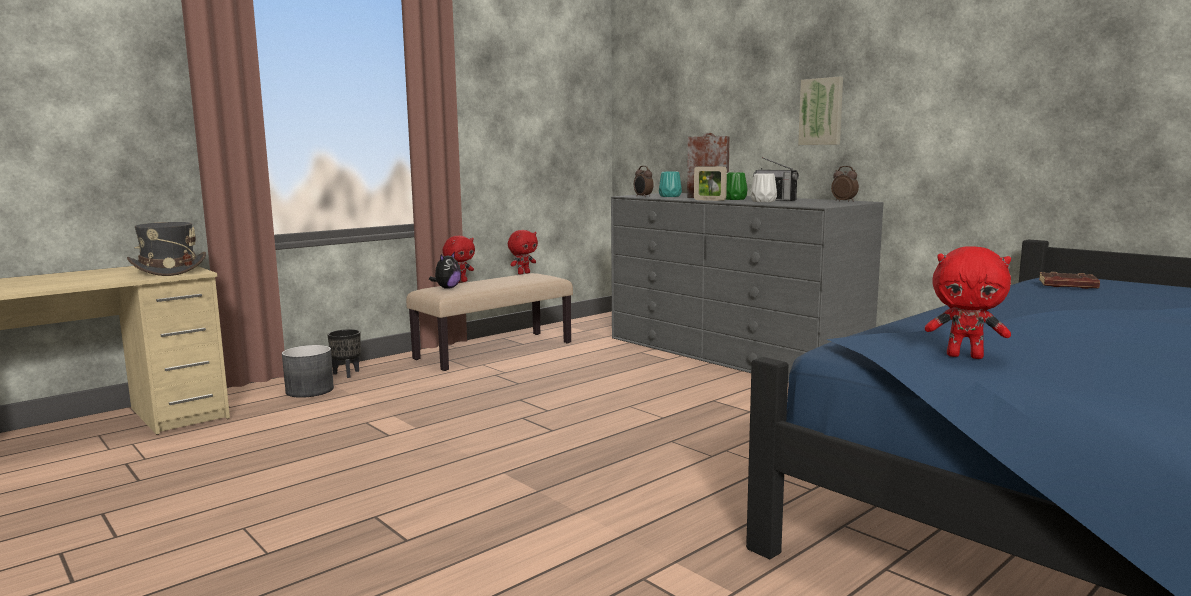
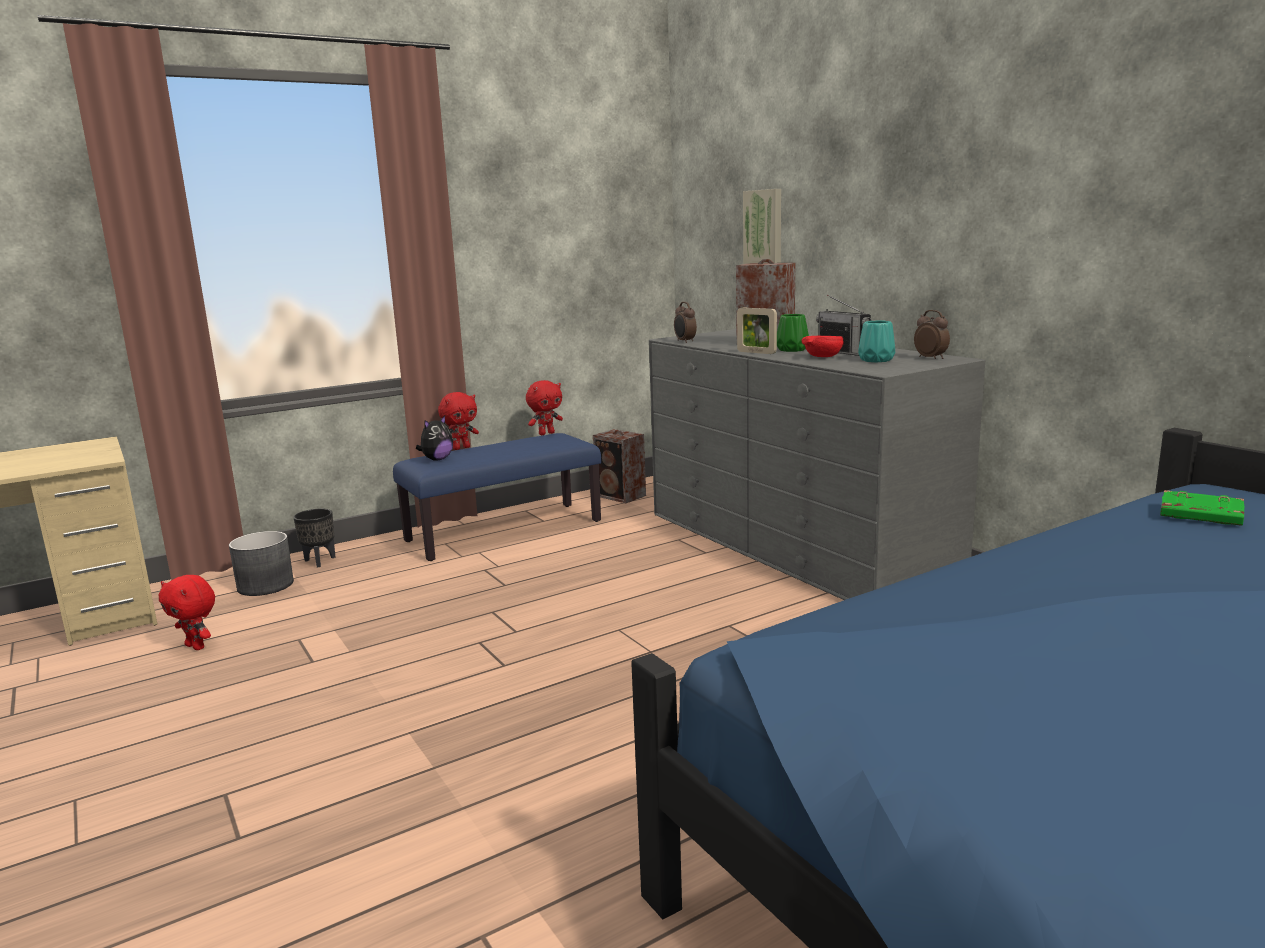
camera: 10 degrees right, 5 degrees up
(168, 270) = (79, 455): grey hat -> none
(494, 350) = (504, 530): beige bench -> blue bench
(577, 327) = (621, 496): none -> speaker
(669, 196) = (719, 341): turquoise vase -> turquoise vase (875, 360)
(763, 201) = (822, 357): white vase -> red bowl
(821, 111) = (912, 230): picture -> picture (764, 228)
(965, 356) = (890, 704): red plush toy -> red plush toy (196, 646)
(1067, 285) = (1199, 515): brown book -> green book

